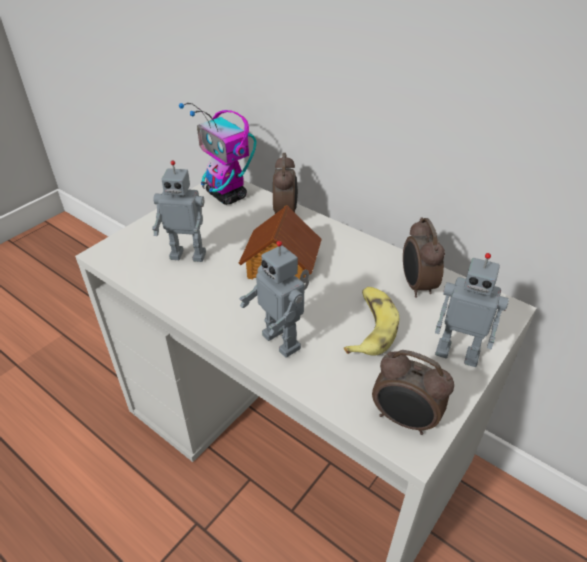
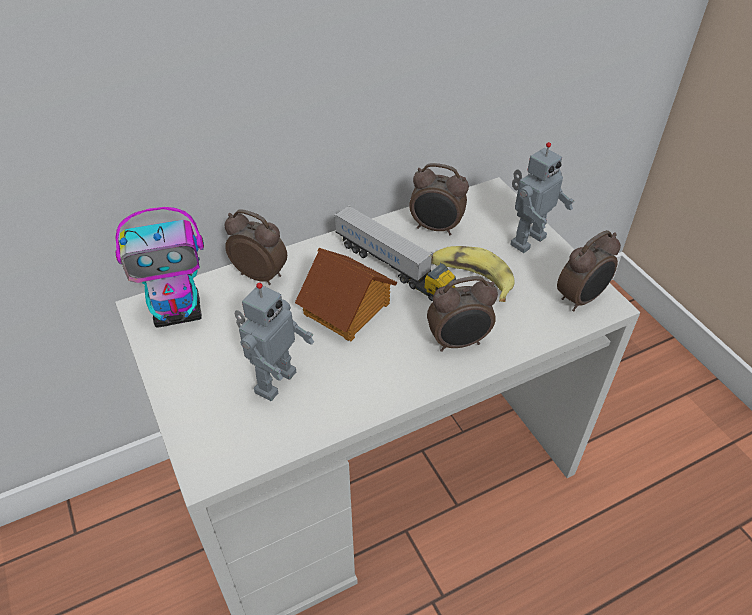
camera: 65 degrees left, 5 degrees up
(283, 341) = (459, 342): toy robot -> alarm clock
(344, 275) = (393, 267): none -> toy truck

